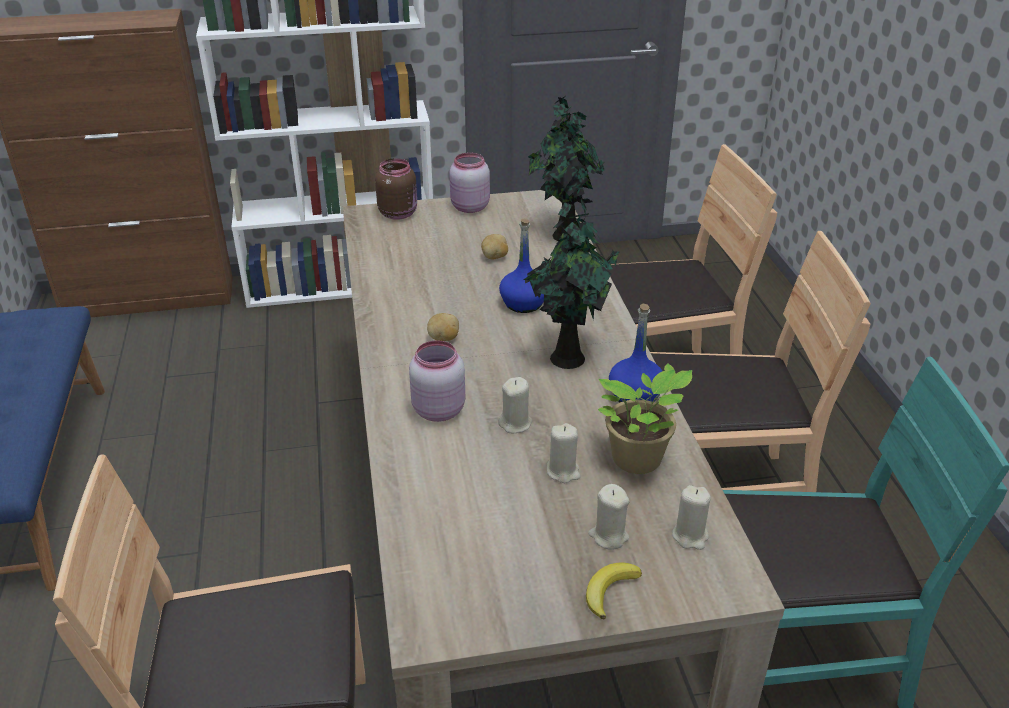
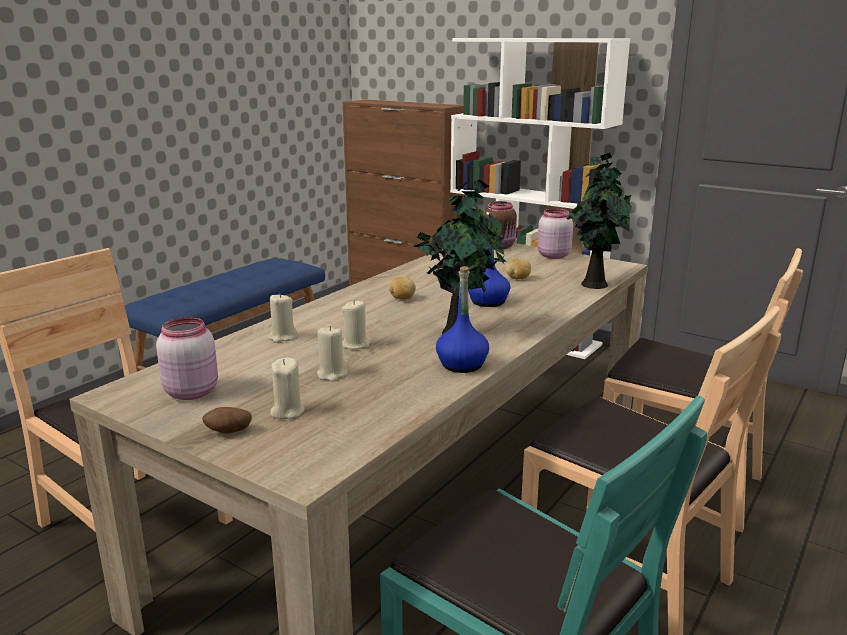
camera: 45 degrees right, 15 degrees down
(437, 409) = (328, 322): pink jar -> pink jar (191, 391)
(609, 590) = (228, 432): banana -> potato
(639, 461) = (389, 392): potted plant -> none
(690, 536) = (334, 438): beige candle -> beige candle (283, 337)

